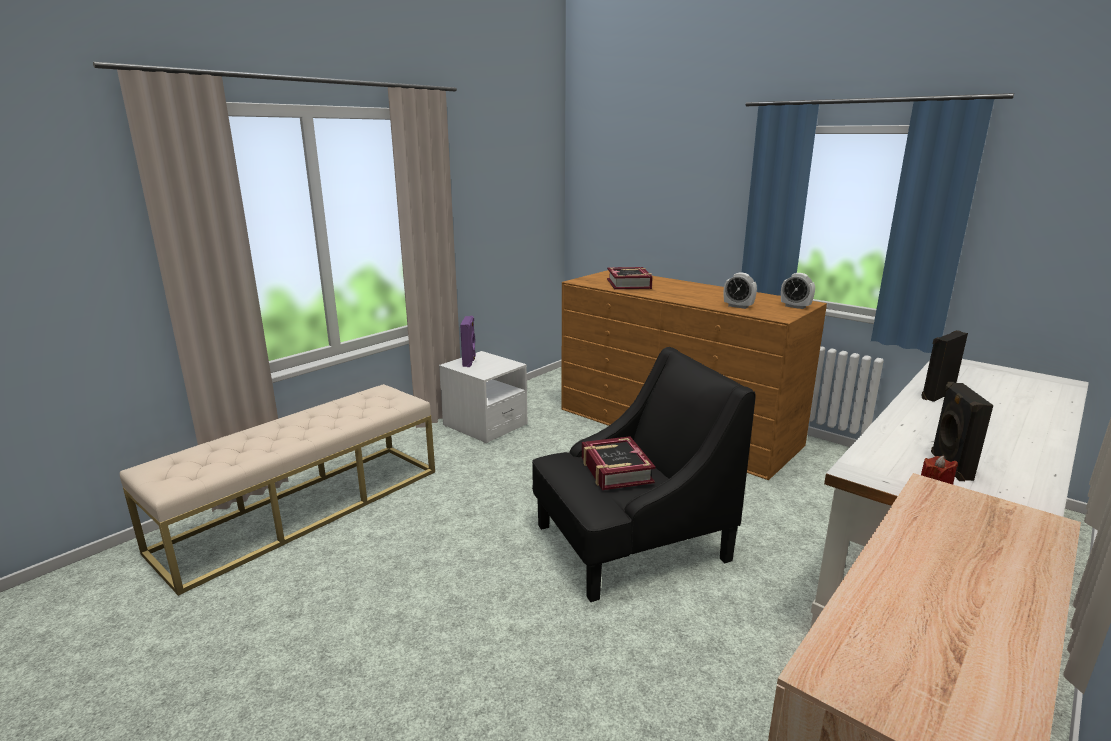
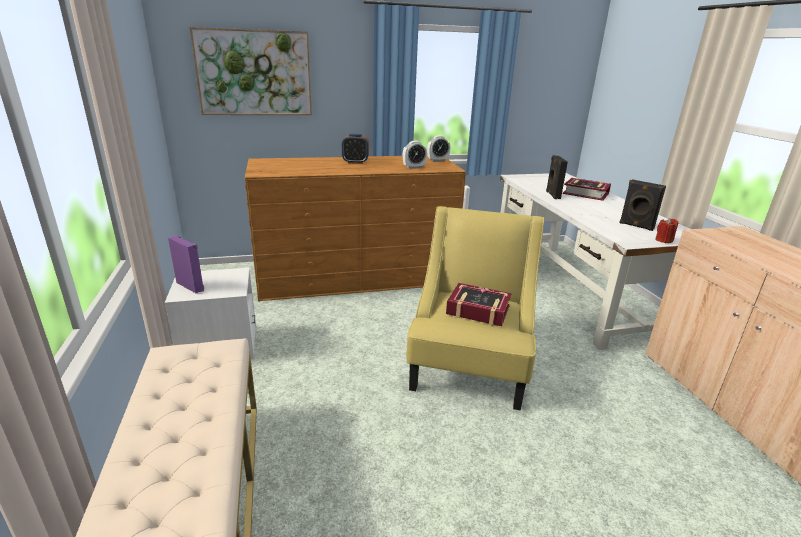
camera: 55 degrees left, 5 degrees up
(629, 284) = (303, 167): book -> book (585, 193)
(630, 543) = (470, 362): black armchair -> yellow armchair
(638, 184) = (254, 73): none -> picture
(693, 289) = (355, 162): none -> alarm clock

